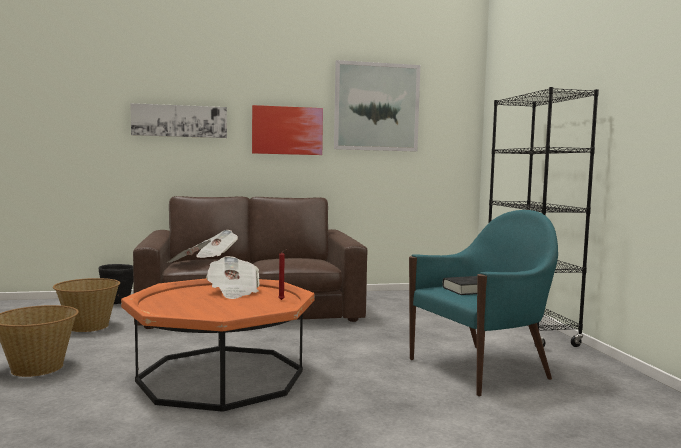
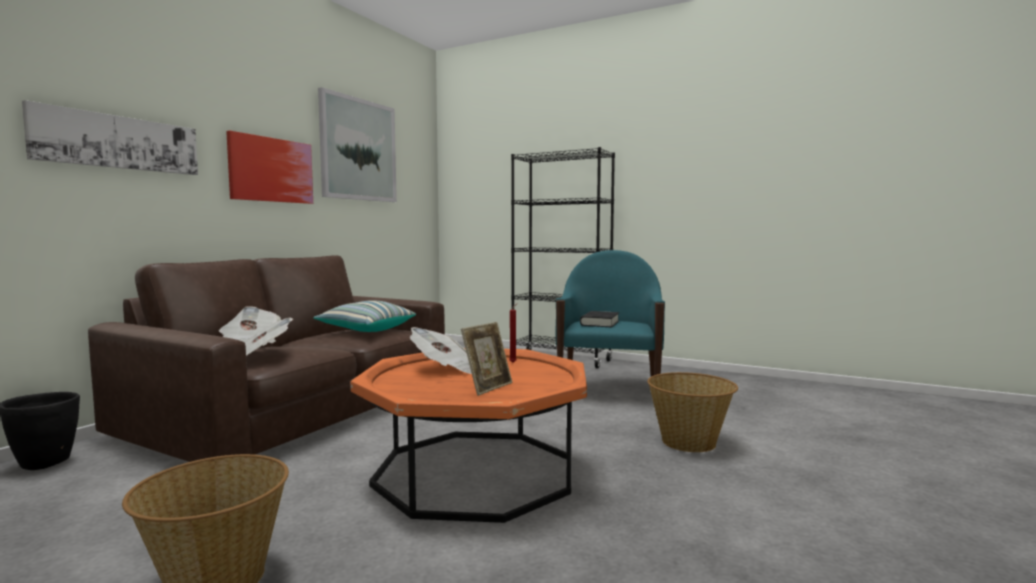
camera: 50 degrees left, 0 degrees up
(88, 326) = (109, 506): basket -> basket (689, 442)
(201, 307) = (487, 387): none -> picture frame
(298, 259) = (366, 330): none -> pillow

